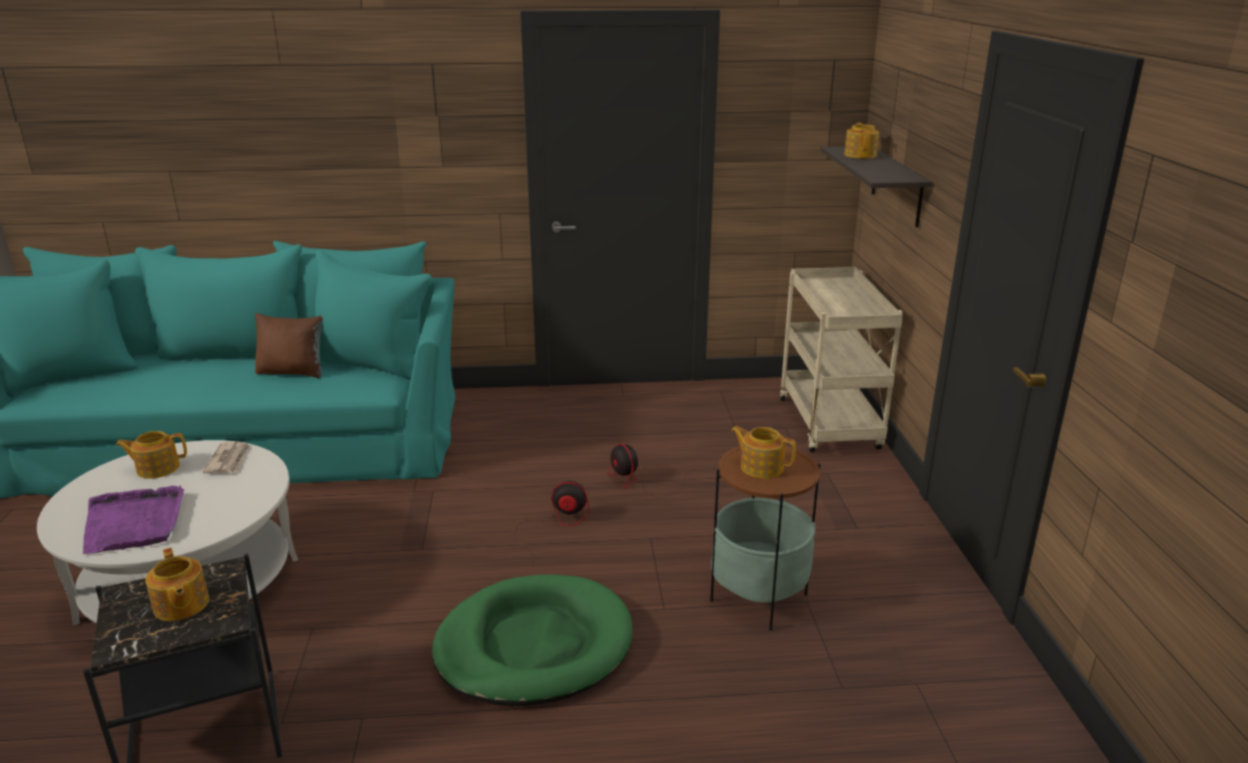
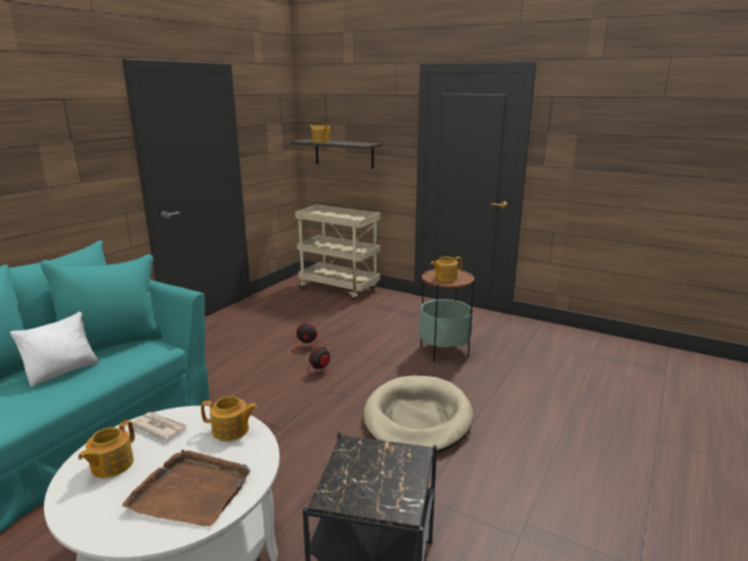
camera: 55 degrees left, 5 degrees down
(134, 523) = (191, 491): purple tray -> brown tray
(181, 605) = (377, 470): teapot -> teapot (231, 430)
(293, 372) = (63, 371): brown pillow -> white pillow
(534, 646) = (417, 419): green dog bed -> beige dog bed

